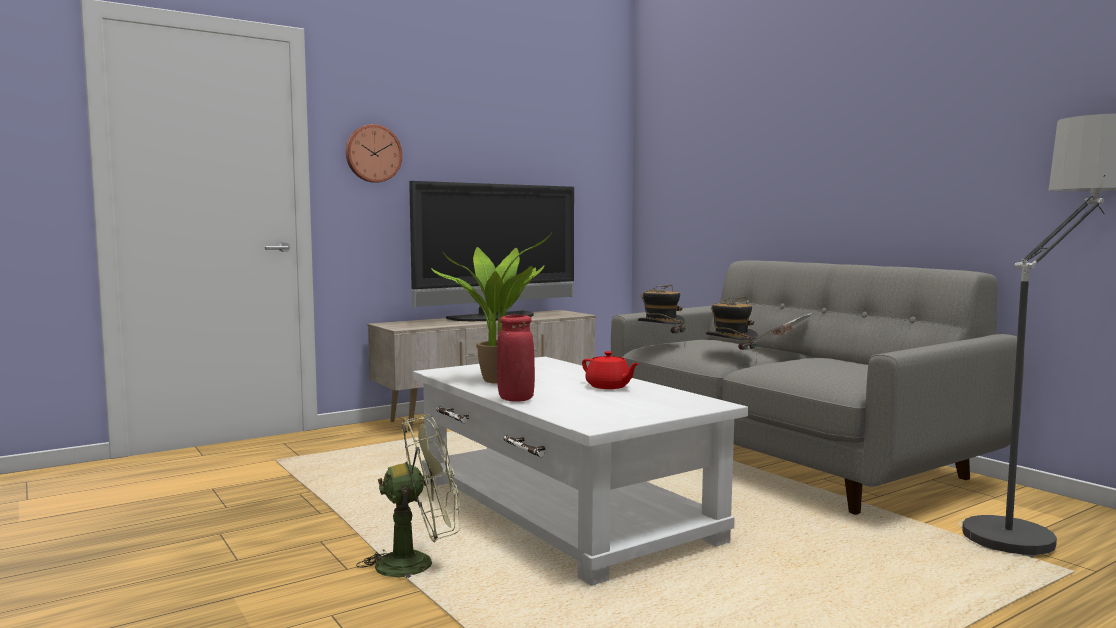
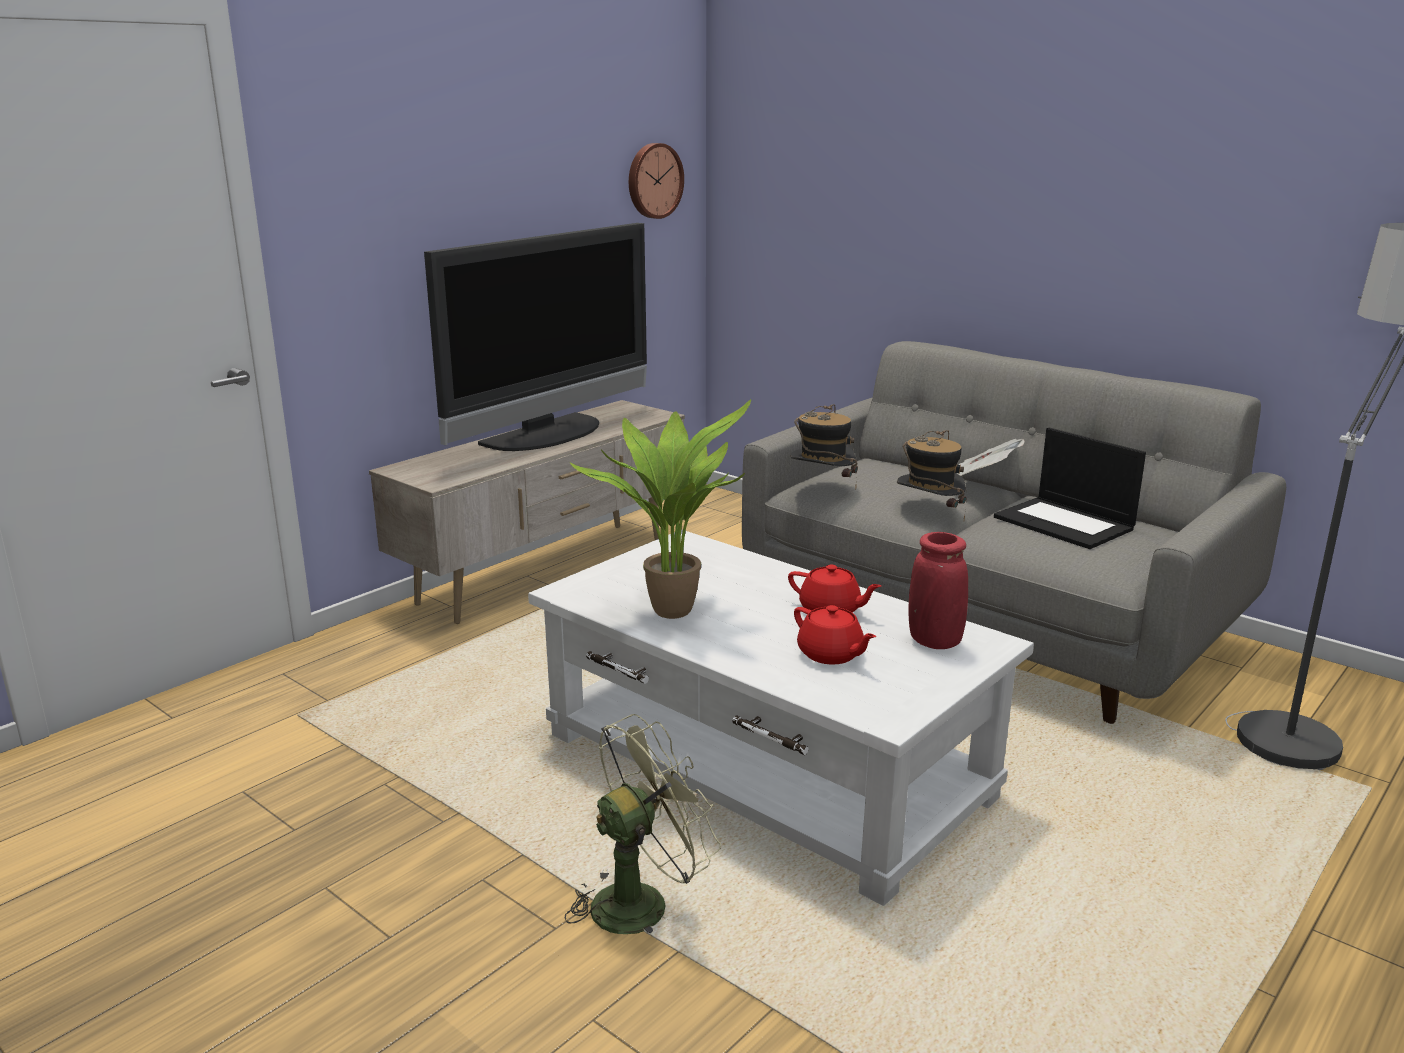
camera: 15 degrees left, 15 degrees up
(373, 153) = (352, 203): wall clock -> wall clock (653, 180)
(515, 399) = (737, 661): red vase -> red vase (934, 642)
(586, 401) = (831, 655): none -> red teapot
(830, 363) = (1065, 523): none -> laptop

